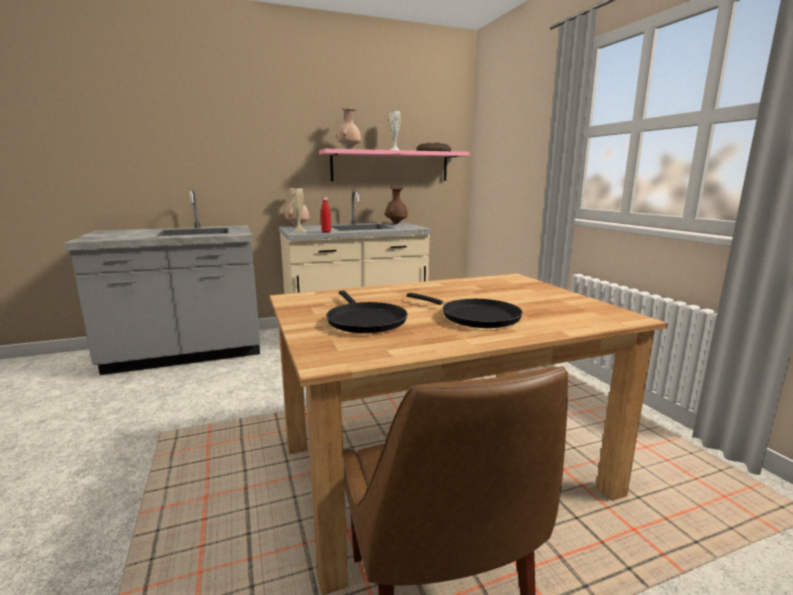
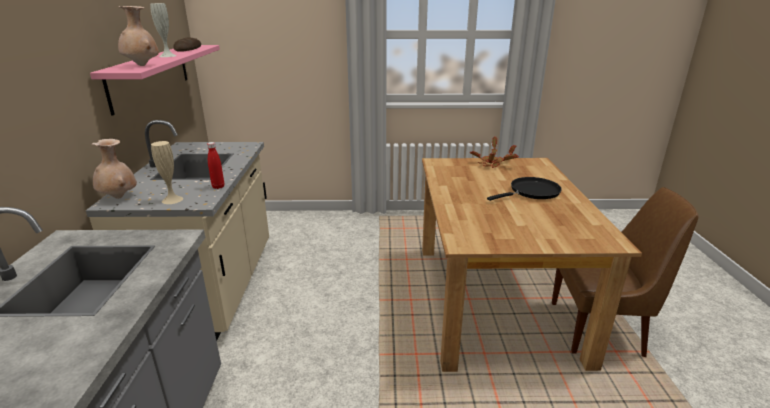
camera: 70 degrees left, 10 degrees up
(364, 320) = (535, 223): black frying pan -> none
(396, 223) = (193, 147): brown vase -> none
(559, 296) = (493, 163): none -> potted plant

